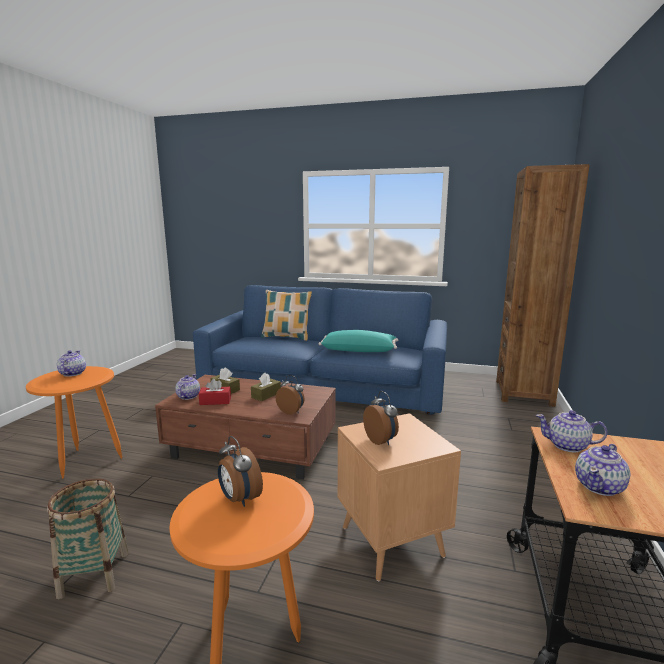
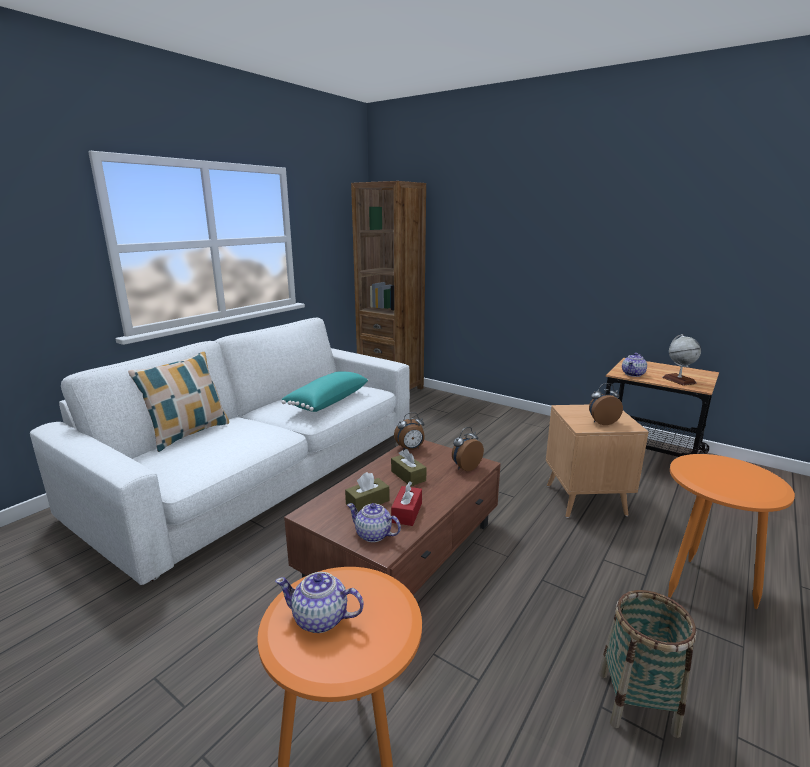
camera: 70 degrees left, 5 degrees up
(239, 499) = (718, 476): alarm clock -> alarm clock (410, 449)
(324, 383) = (263, 469): blue sofa -> white sofa
(600, 486) = (678, 380): teapot -> globe

